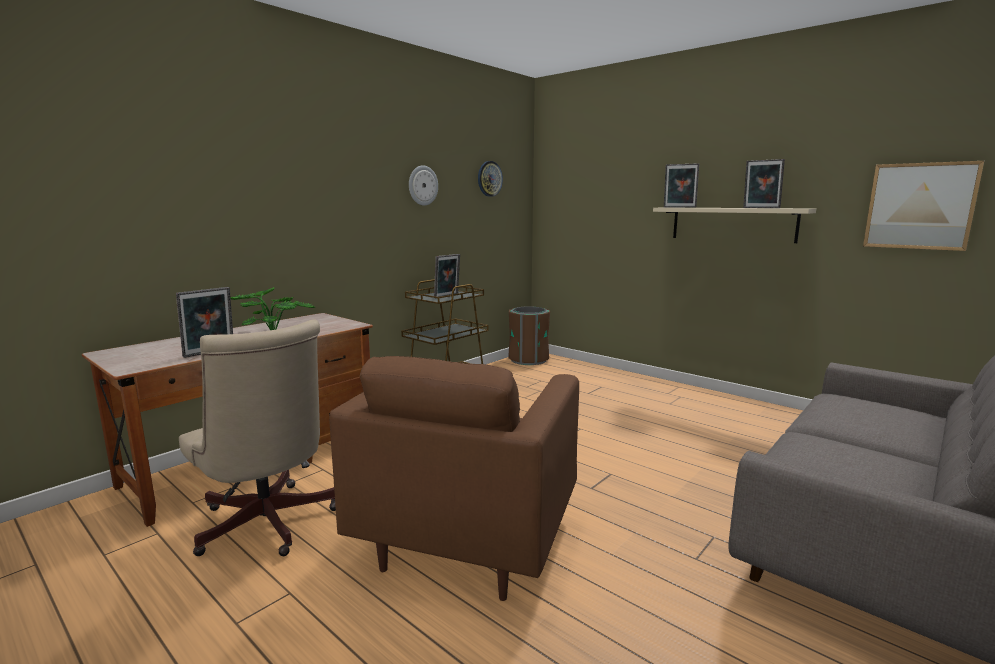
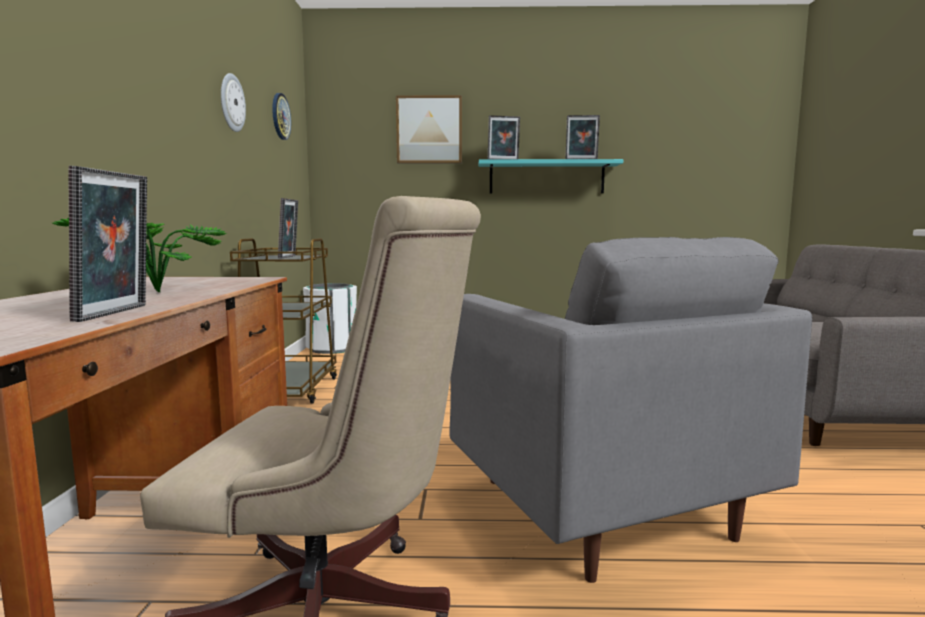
camera: 40 degrees left, 5 degrees down
(467, 539) = (603, 509): brown armchair -> grey armchair
(528, 360) = (332, 348): brown trash can -> white trash can
(732, 224) = (546, 178): beige shelf -> turquoise shelf
(920, 206) = (687, 159): picture -> picture (429, 130)

